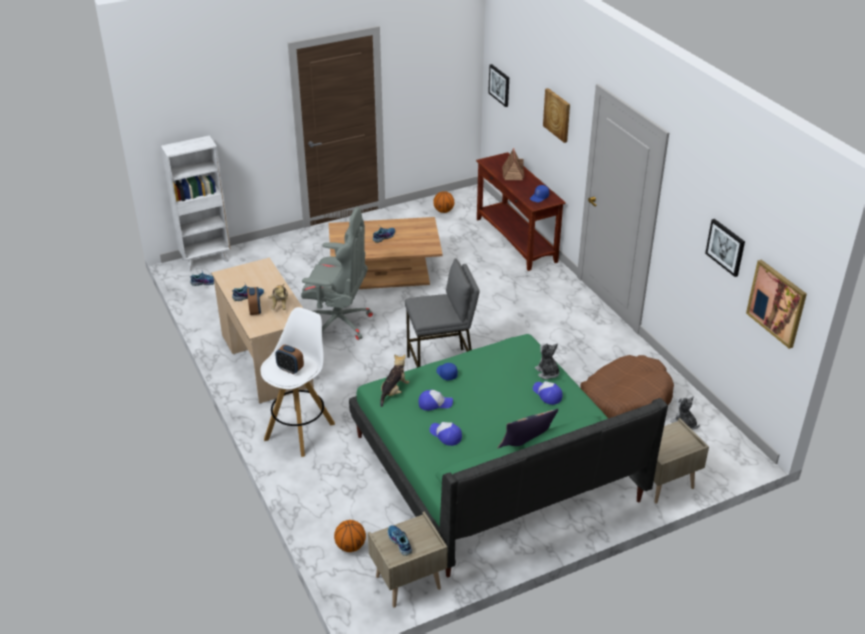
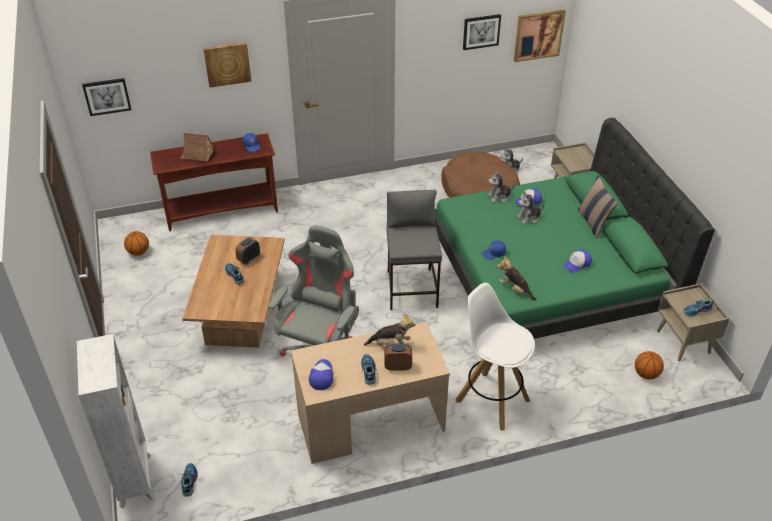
camera: 80 degrees left, 5 degrees up
(290, 369) = (509, 341): alarm clock -> alarm clock (249, 259)
(435, 403) = (534, 265): cap -> cap (321, 376)
(516, 396) = (528, 218): none -> plush toy

